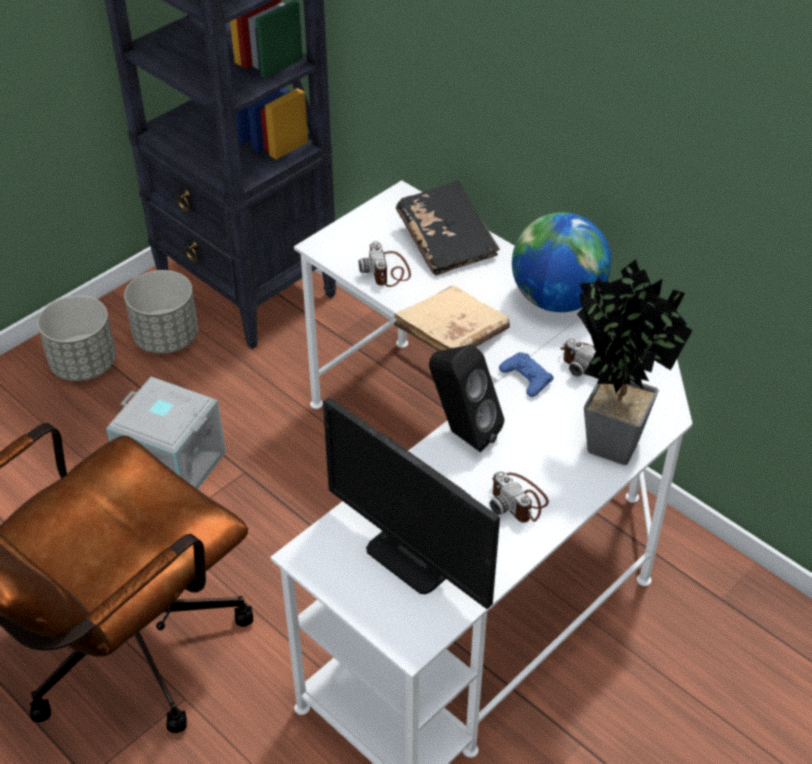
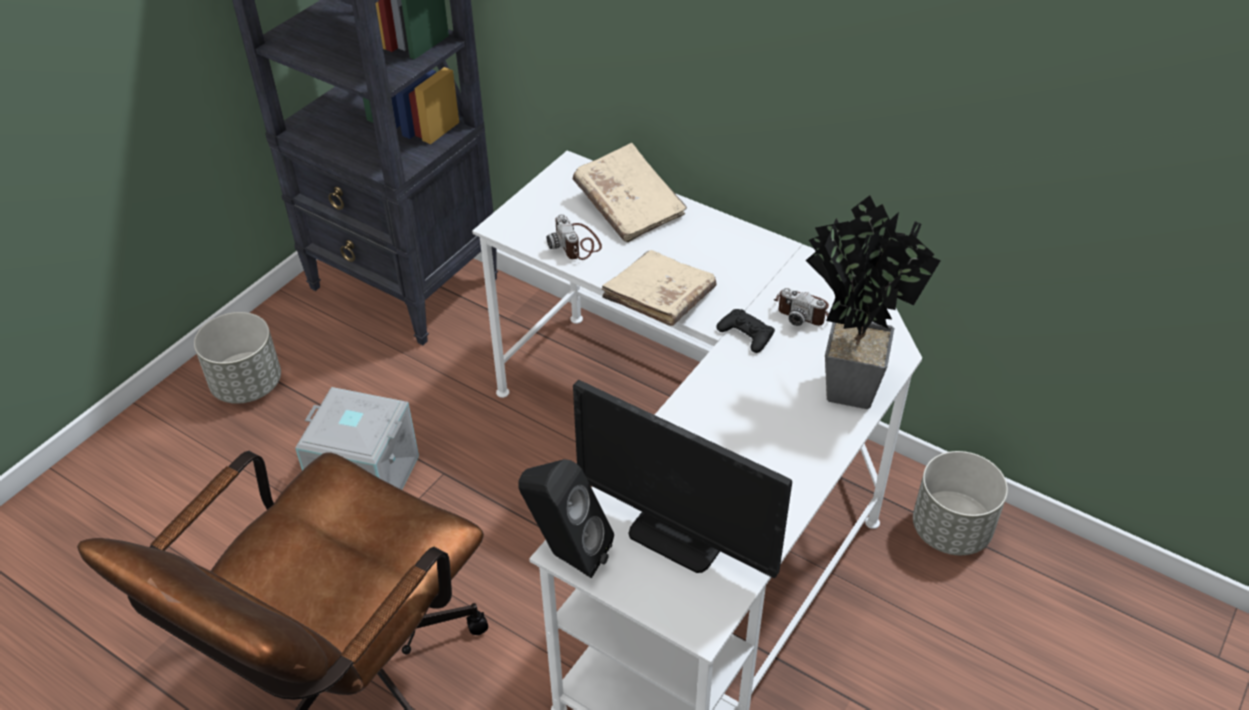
camera: 10 degrees left, 0 degrees up
(166, 338) = (329, 346): grey planter -> grey planter (950, 530)
(446, 241) = (629, 207): black book -> beige book
(462, 433) = (695, 399): black speaker -> black speaker (566, 554)
(518, 500) = (771, 460): camera -> none
(526, 378) = (746, 334): blue game controller -> black game controller
(556, 300) = (755, 251): globe -> none

